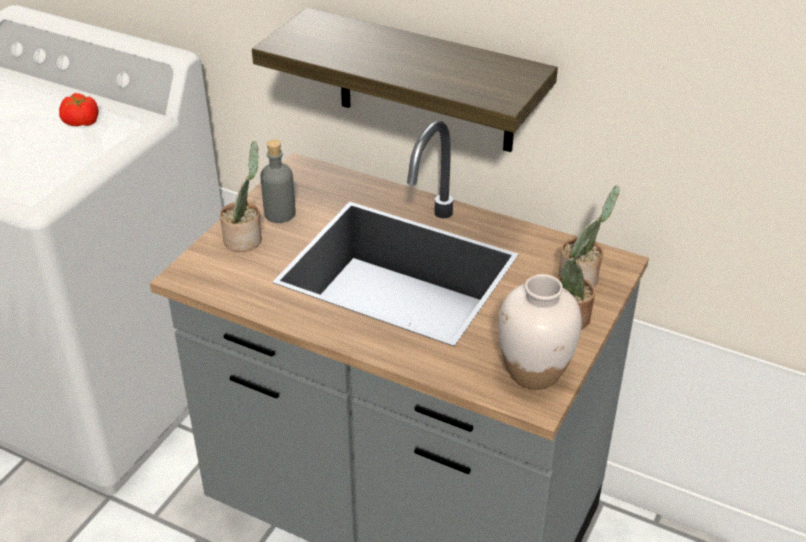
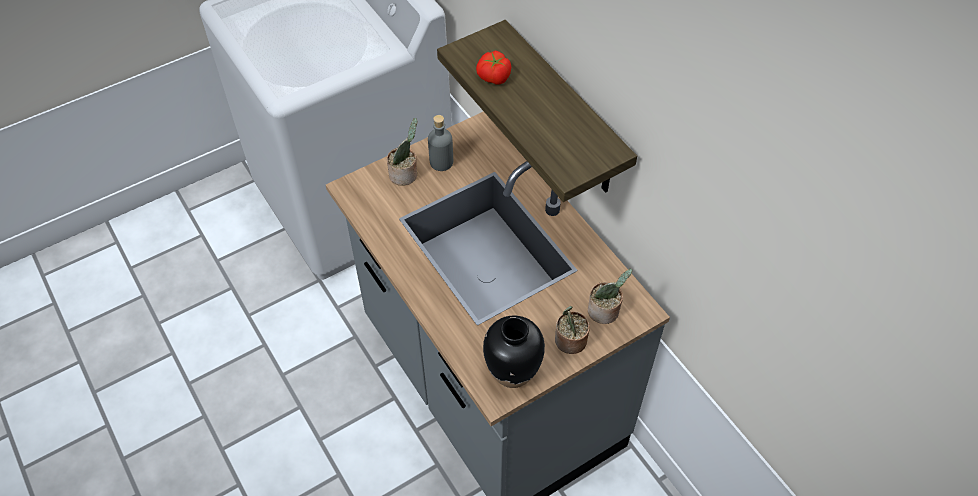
camera: 30 degrees right, 15 degrees up
(81, 122) = (349, 35): tomato -> tomato (493, 77)
(534, 373) = (512, 372): white vase -> black vase

